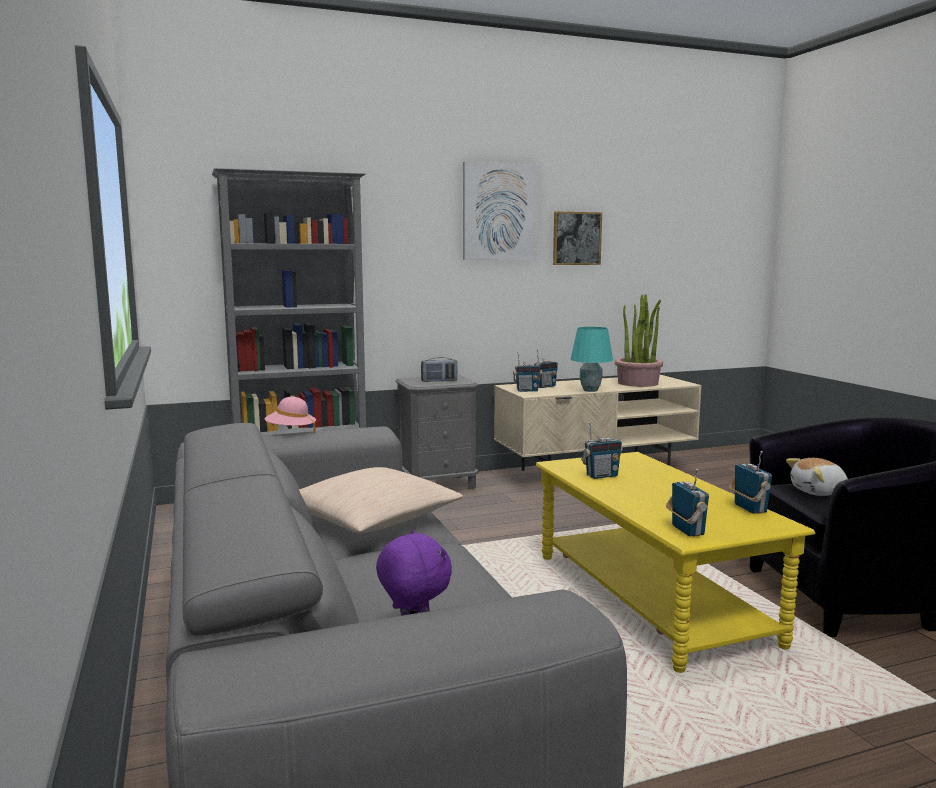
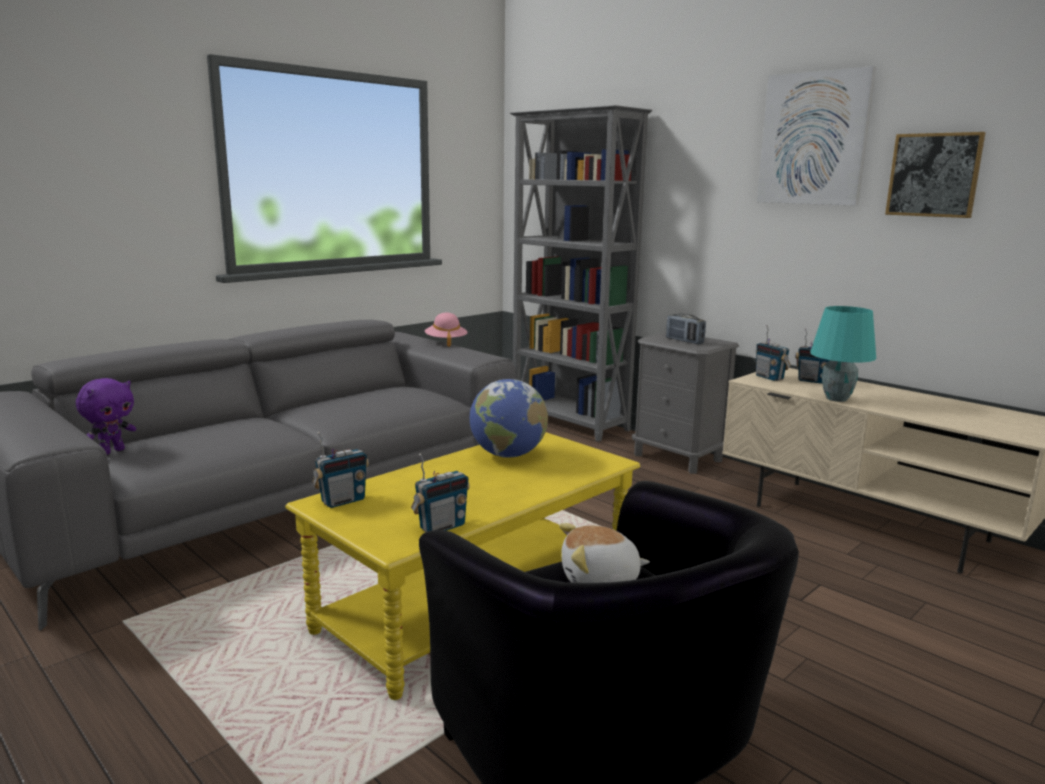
camera: 65 degrees right, 5 degrees up
(371, 519) = (335, 409): beige pillow -> none
(601, 476) = (508, 455): radio -> globe
(638, 383) = (952, 415): potted plant -> none
(819, 492) = (600, 580): plush toy -> plush toy turned 60 degrees counterclockwise

